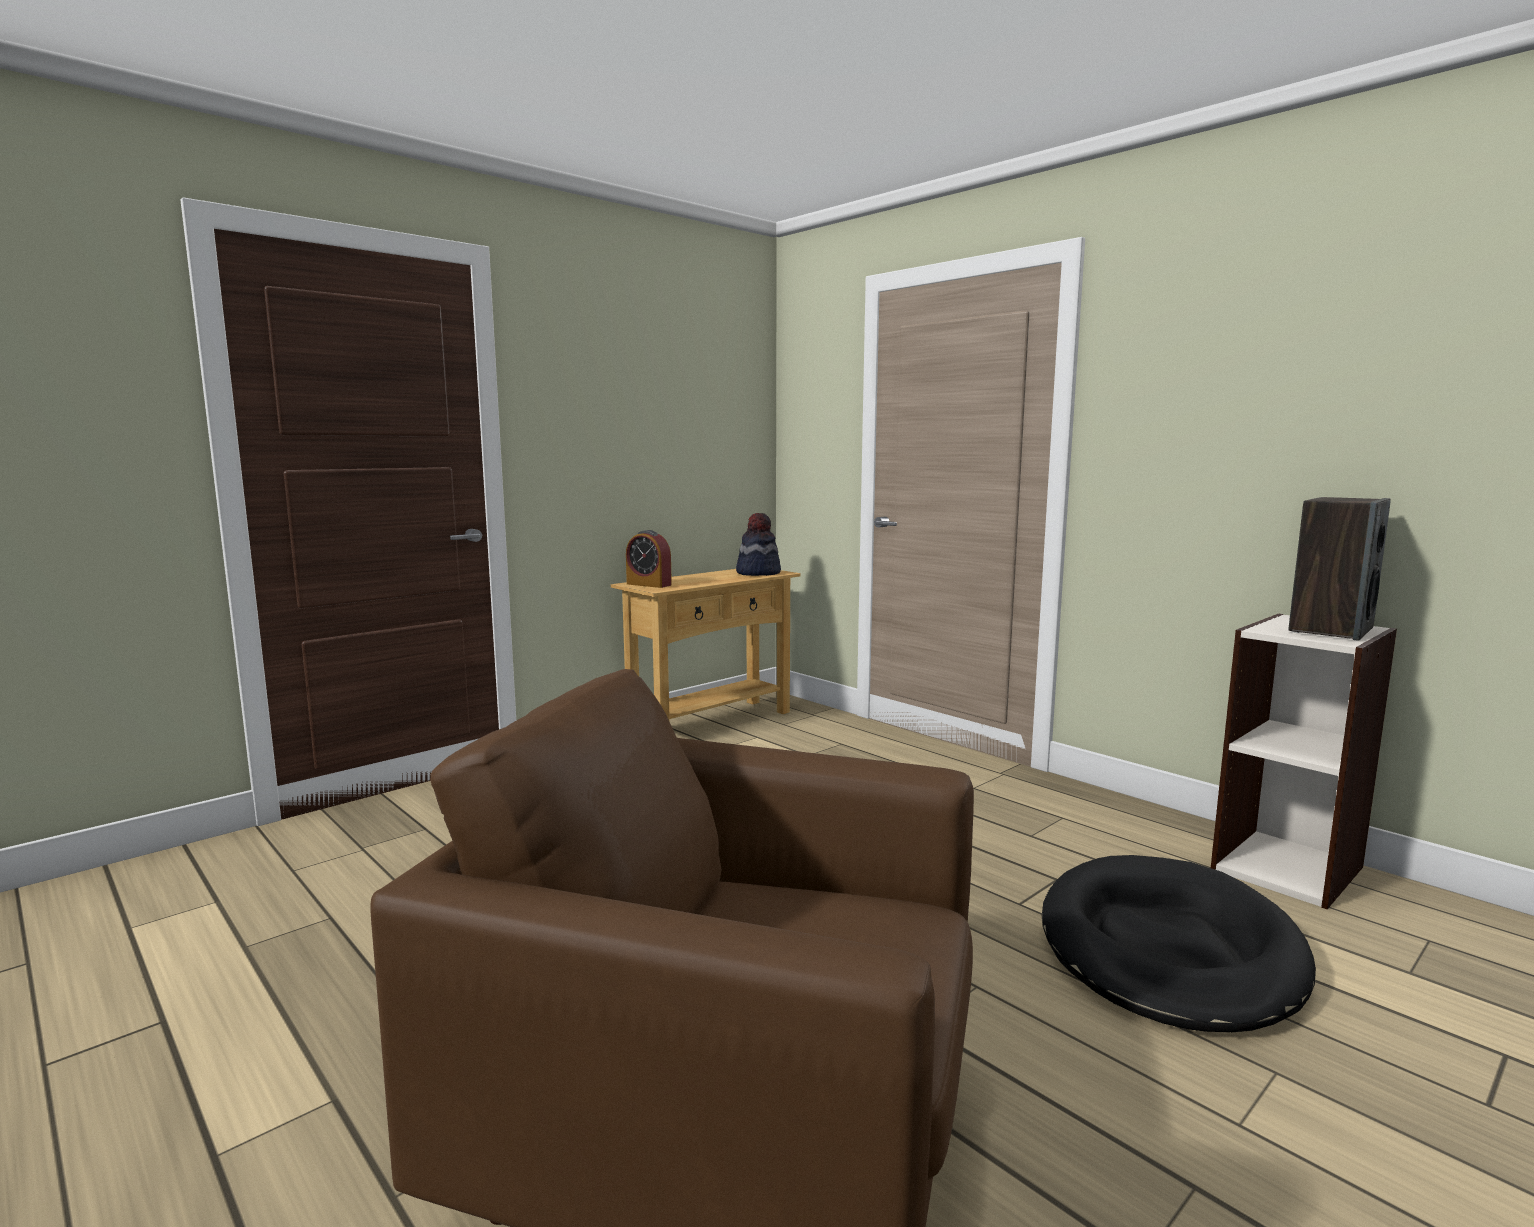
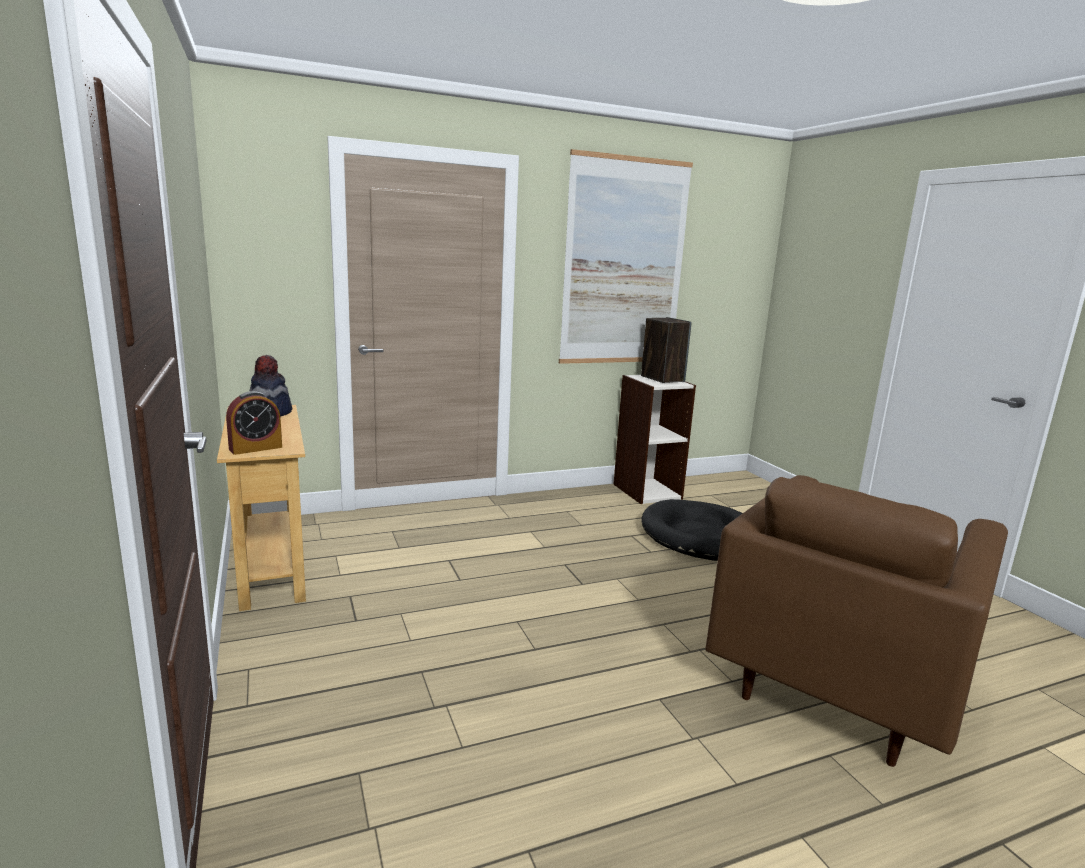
camera: 70 degrees left, 5 degrees up
(1290, 388) = (624, 263): none -> picture

